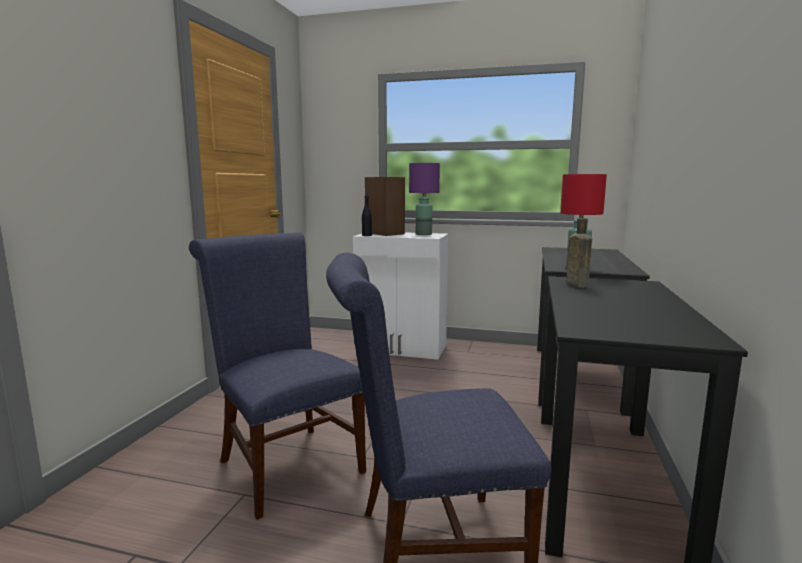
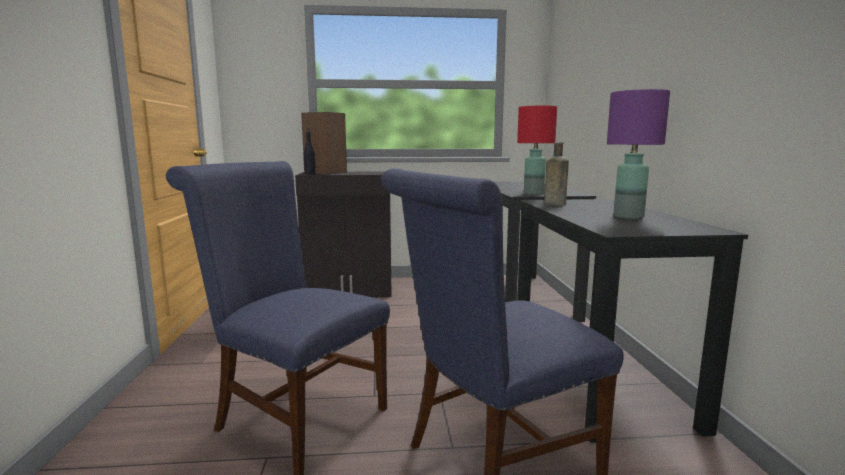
camera: 20 degrees left, 0 degrees up
(402, 348) = (349, 291): white cabinet -> black cabinet
(423, 234) = (366, 172): purple table lamp -> purple table lamp (627, 216)

